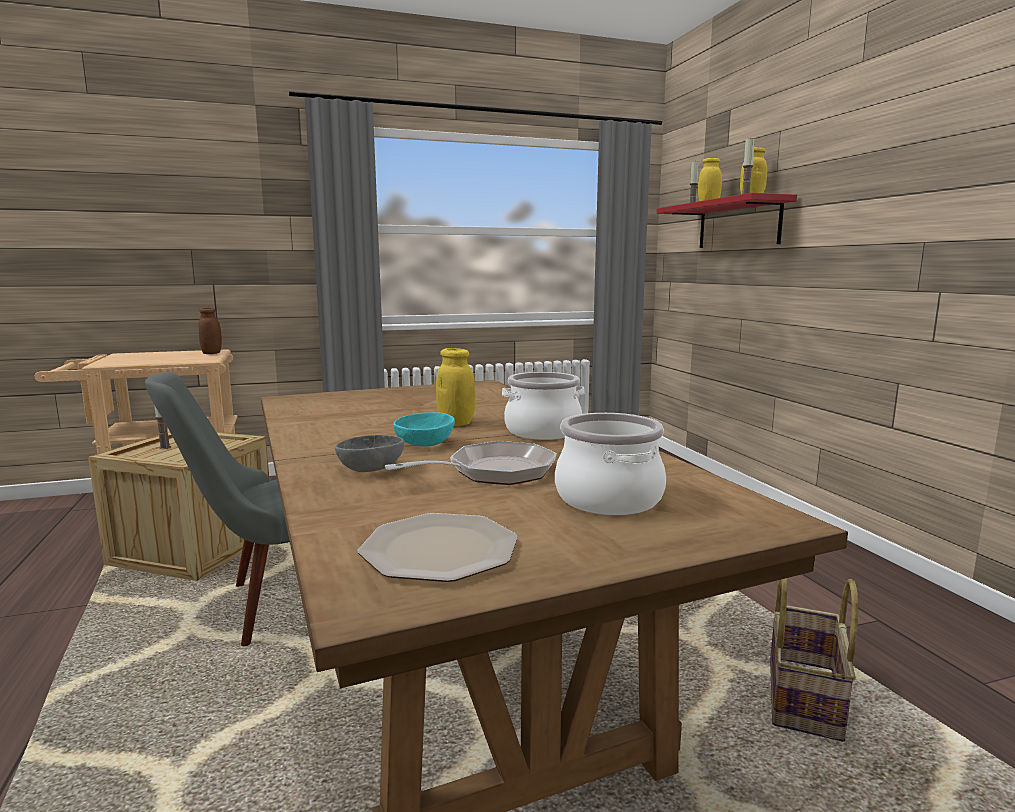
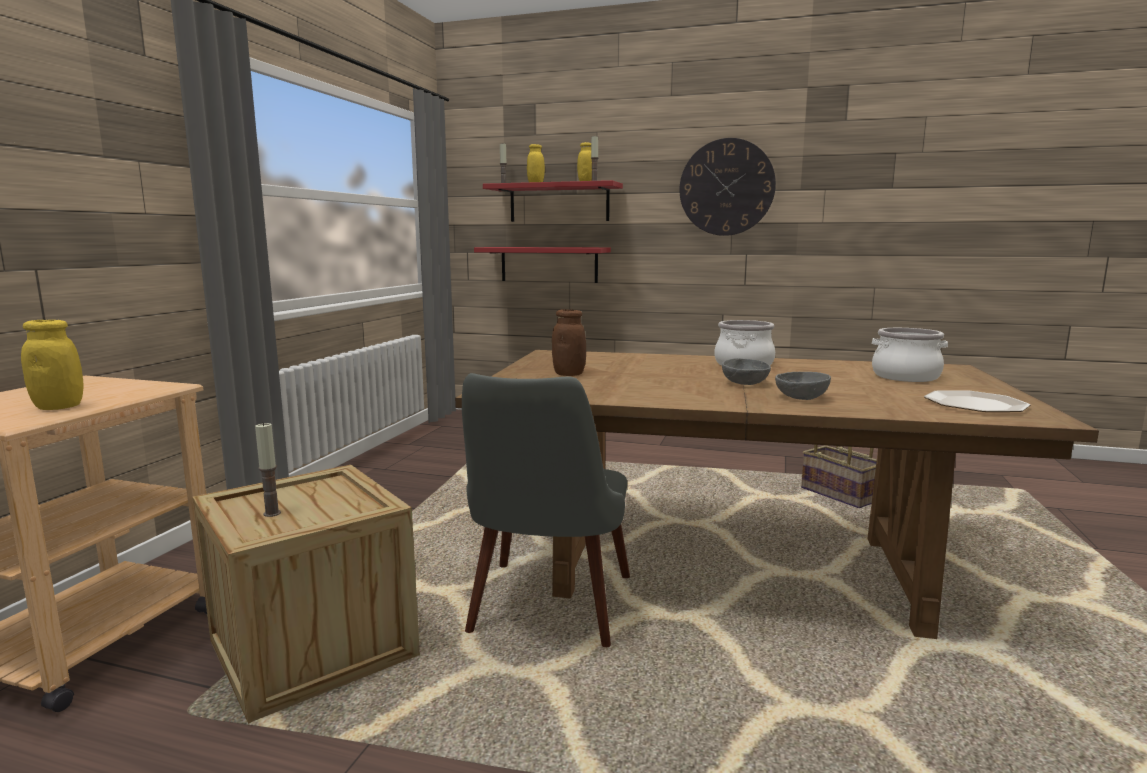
camera: 55 degrees left, 0 degrees up
(212, 353) = (107, 381): brown jar -> brown jar (569, 374)
(424, 444) = (746, 383): turquoise bowl -> grey bowl
(456, 423) = (689, 372): yellow jar -> yellow jar (59, 407)
(493, 472) = (836, 382): frying pan -> none
(724, 297) = (549, 264): none -> red shelf
(918, 186) = (726, 187): none -> wall clock

